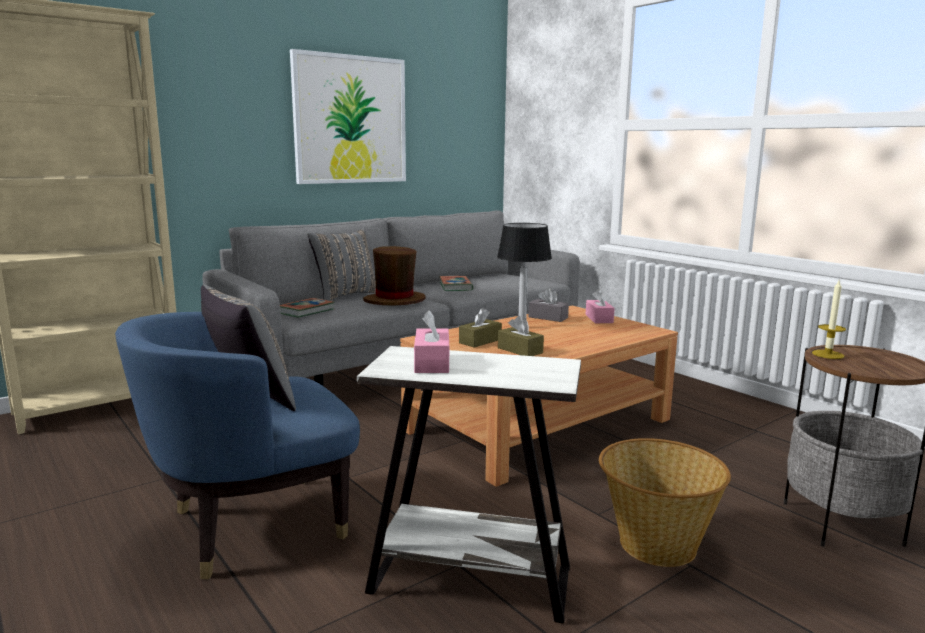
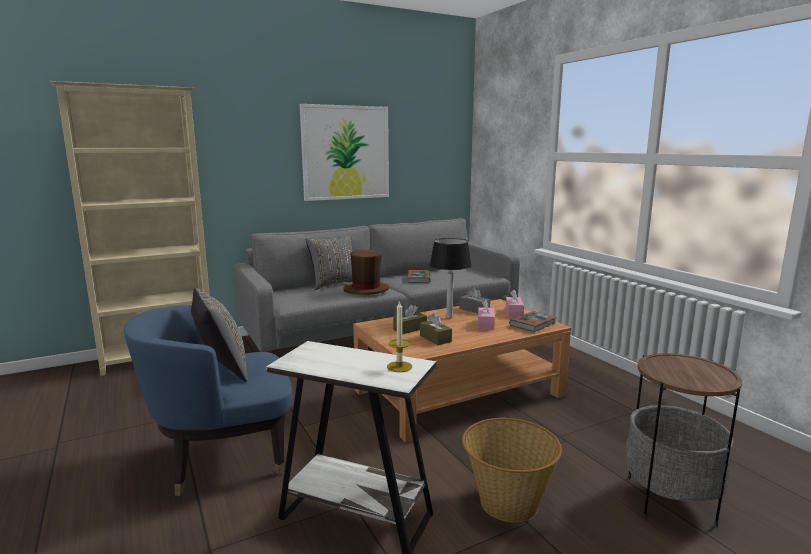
camera: 10 degrees right, 0 degrees up
(305, 311) = (297, 297): book -> book (532, 324)
(432, 363) = (325, 358): pink tissue box -> pink tissue box (485, 324)
(828, 354) = (656, 363): candle -> candle (399, 367)

